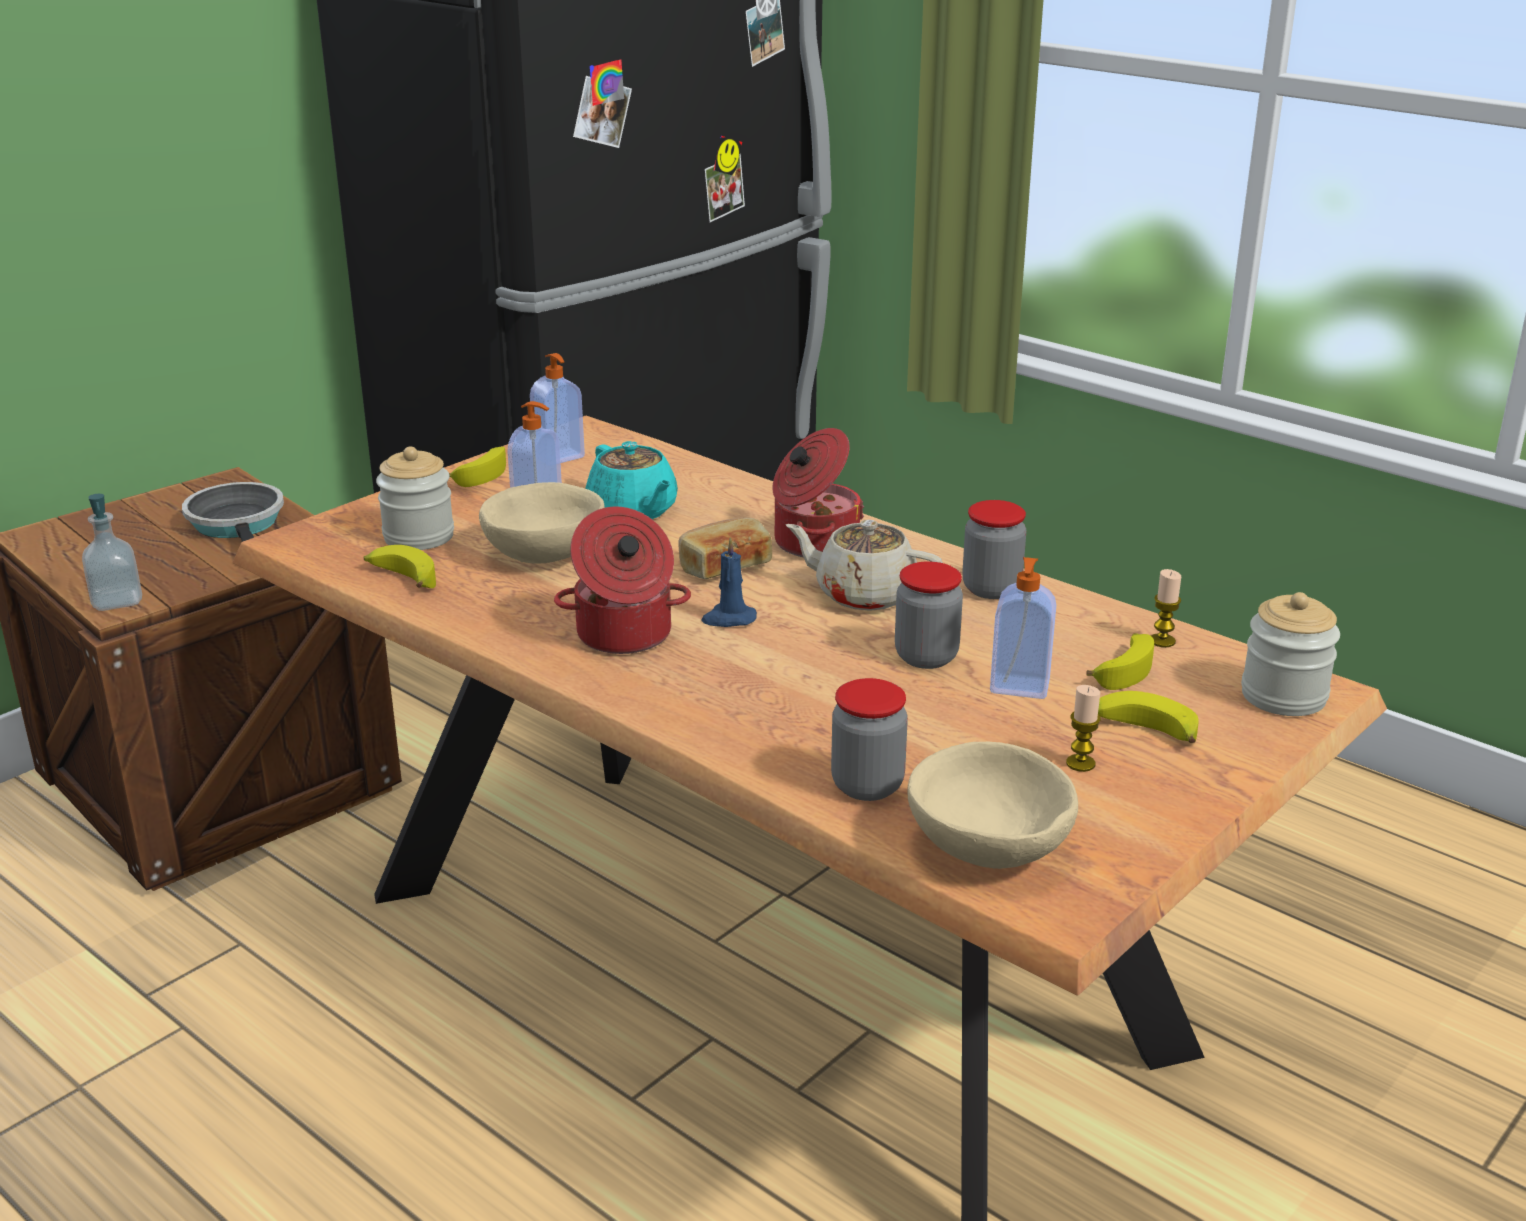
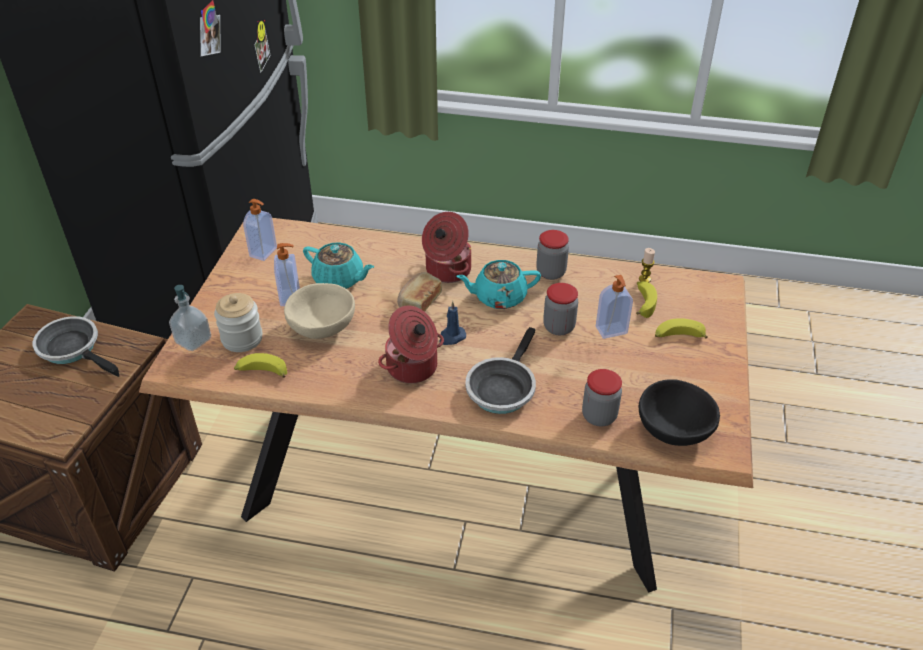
camera: 30 degrees left, 15 degrees up
(117, 601) = (53, 433): soap dispenser -> soap dispenser (193, 341)
(481, 473) = (231, 279): banana -> none
(739, 700) = (502, 388): none -> frying pan
(863, 594) = (499, 297): beige teapot -> turquoise teapot
(986, 848) = (673, 430): beige bowl -> black bowl
(1080, 763) = (670, 366): candle -> none
(1283, 696) = (713, 294): jar -> none

